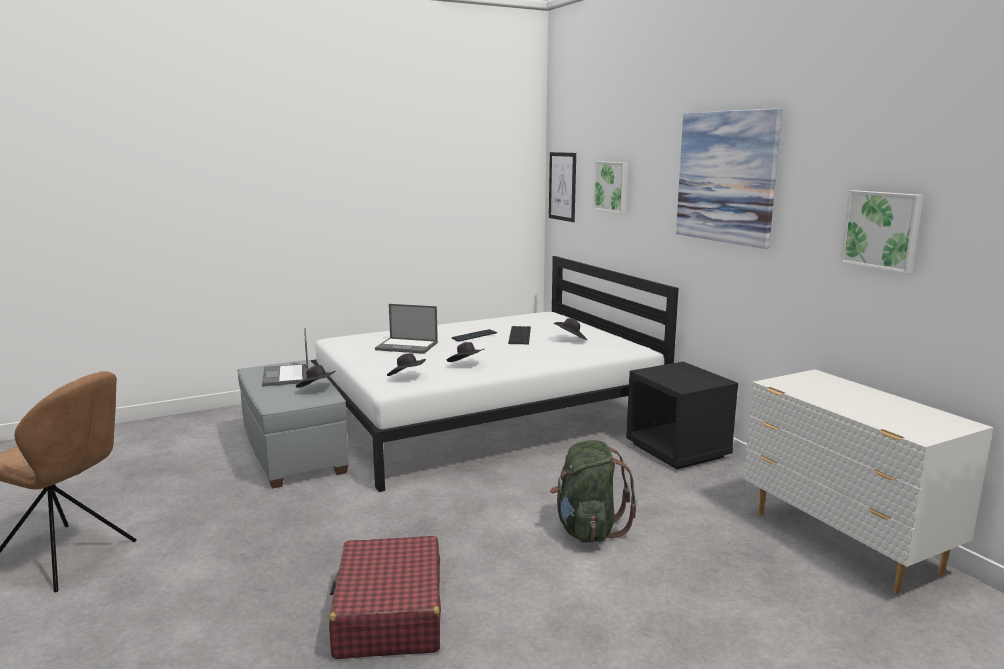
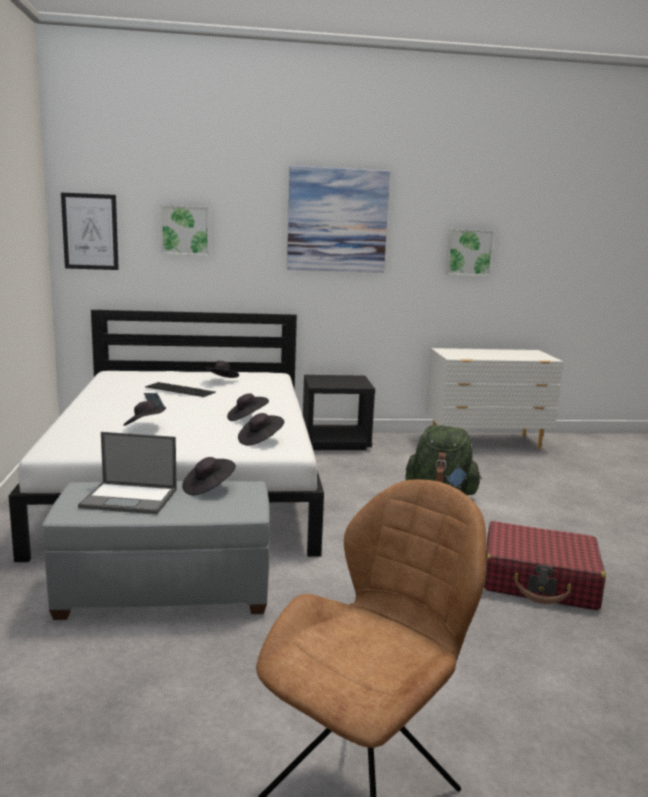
camera: 70 degrees left, 0 degrees up
(407, 346) = (145, 427): laptop -> black hat

